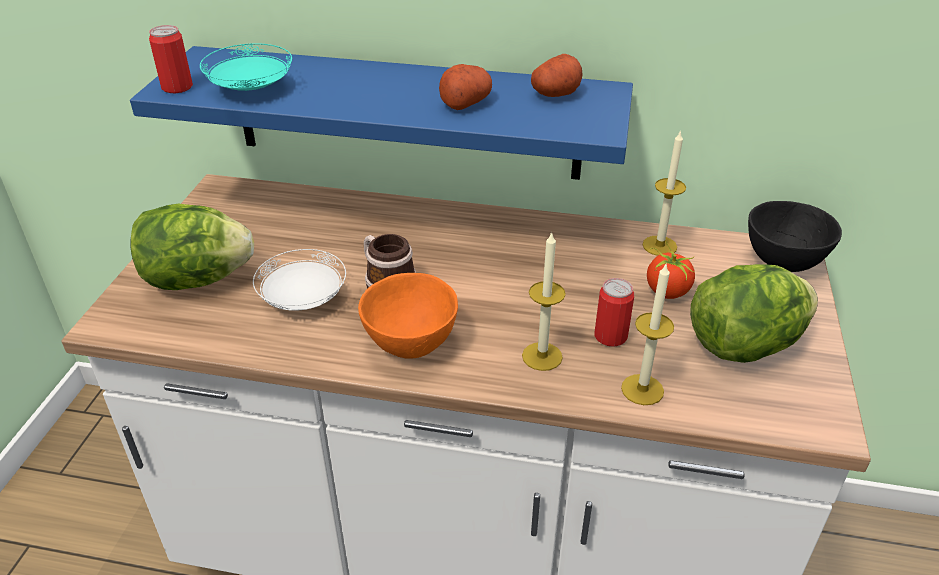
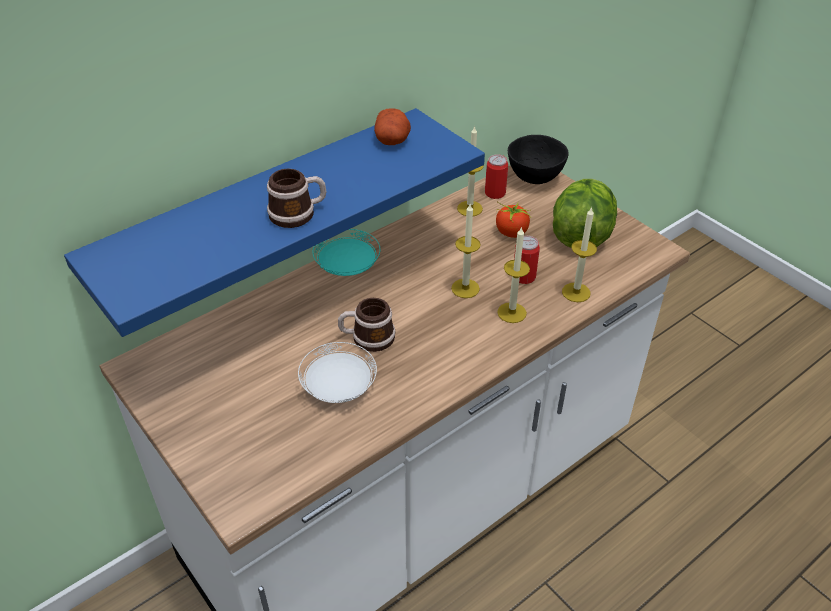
camera: 50 degrees left, 5 degrees up
(177, 87) = (136, 291): can -> can (495, 193)
(197, 279) = (246, 433): lettuce -> none
(250, 89) = (197, 257): turquoise plate -> turquoise plate (347, 267)
(370, 102) = (298, 213): none -> mug
(411, 342) = (440, 359): orange bowl -> none
(465, 102) = (354, 177): potato -> none
(535, 305) = (465, 288): none -> candle

